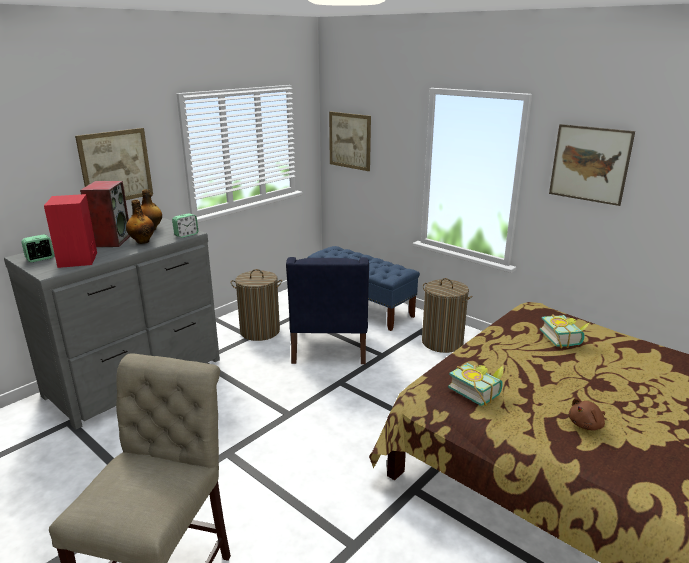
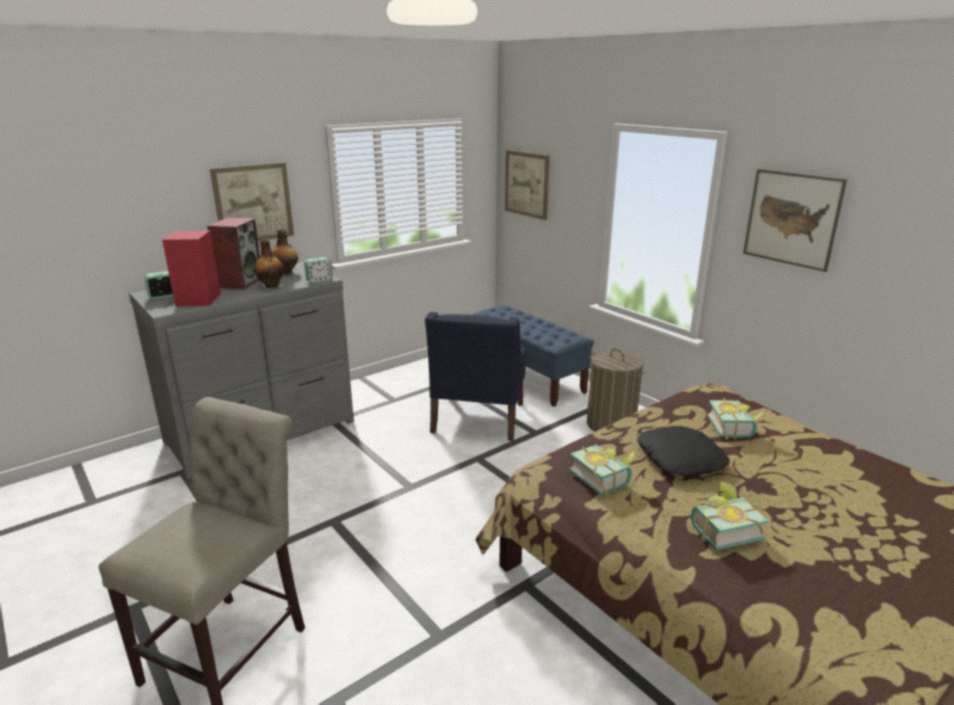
camera: 10 degrees right, 0 degrees up
(259, 331) = (405, 395): laundry basket -> none
(532, 368) = (681, 458): none -> black pillow
(586, 425) = (721, 530): brown plush toy -> book

